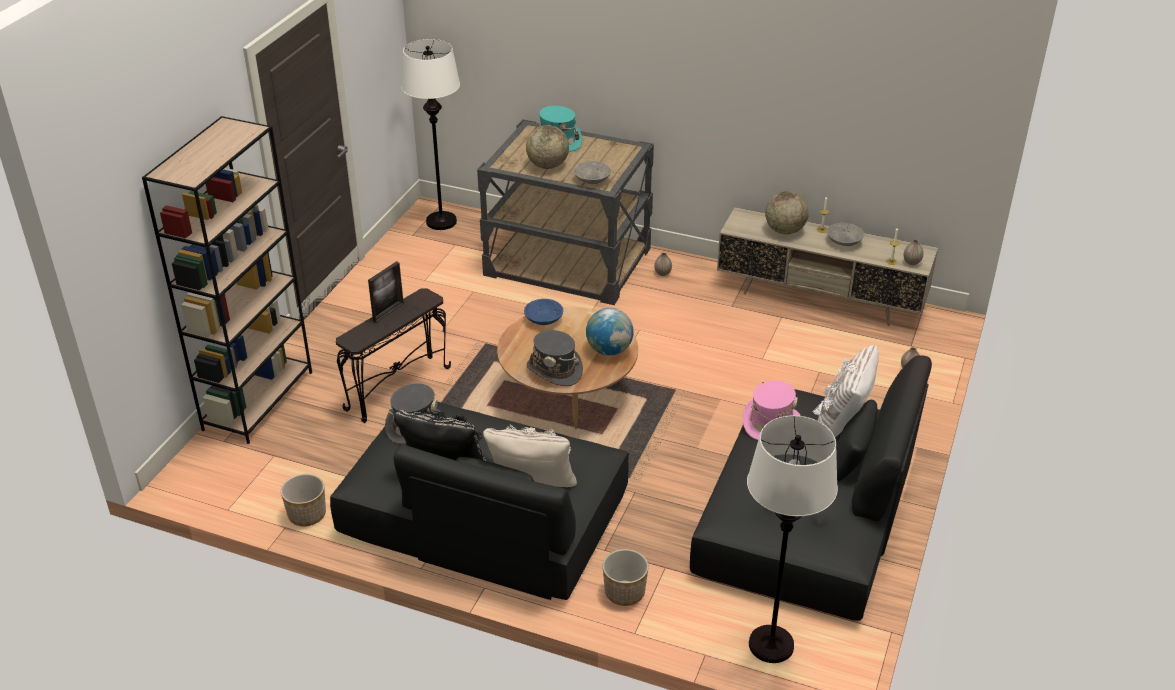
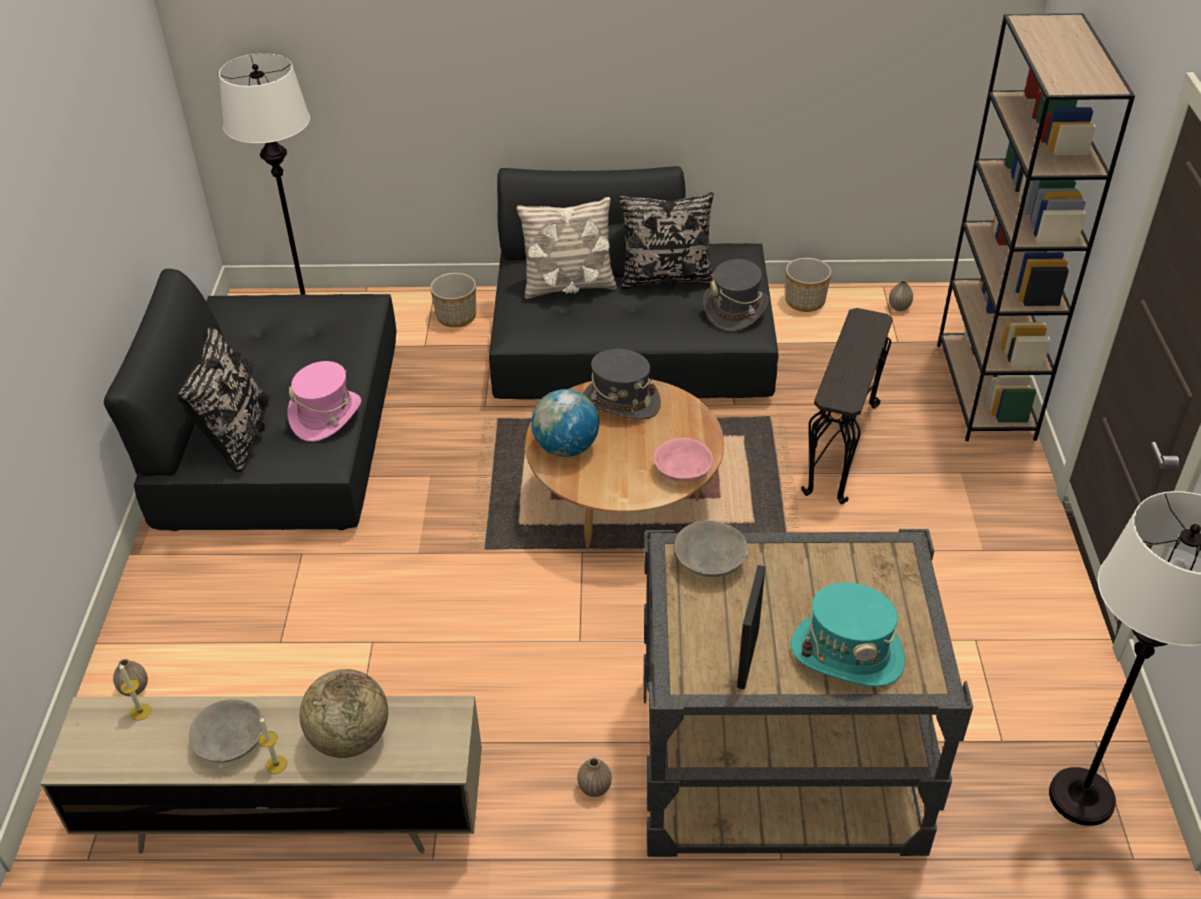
camera: 160 degrees right, 5 degrees up
(388, 312) = (866, 365): picture frame -> picture frame (748, 658)
(543, 319) = (682, 470): blue bowl -> pink bowl
(547, 165) = (815, 577): globe -> none
(839, 423) = (238, 437): white pillow -> black pillow
(911, 262) = (101, 721): vase -> vase (899, 307)

